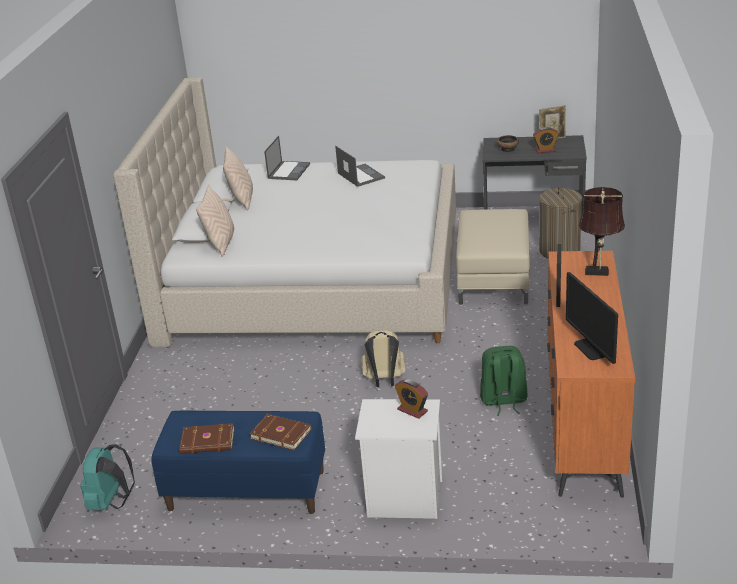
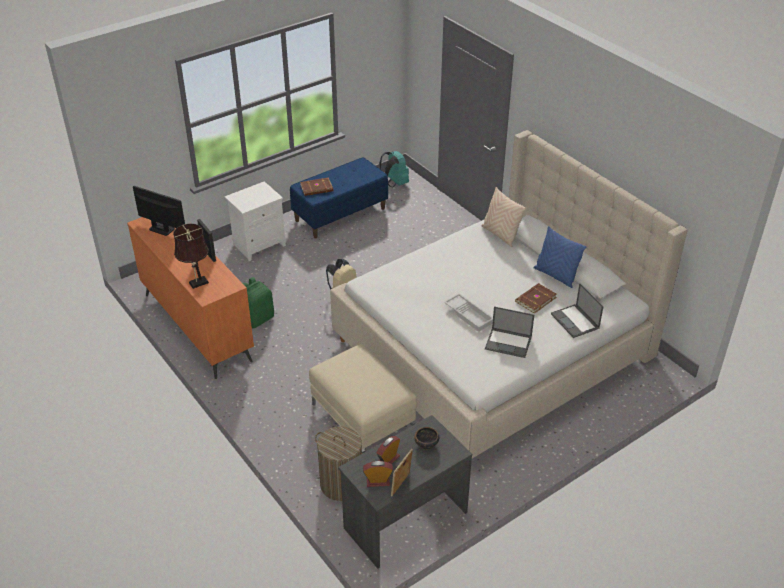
camera: 135 degrees right, 10 degrees up
(207, 442) = (346, 171): brown book -> brown book (535, 299)
(241, 200) = (556, 275): beige pillow -> blue pillow
(359, 200) = (469, 315): none -> white tray
(412, 410) = (250, 202): alarm clock -> alarm clock (378, 481)

